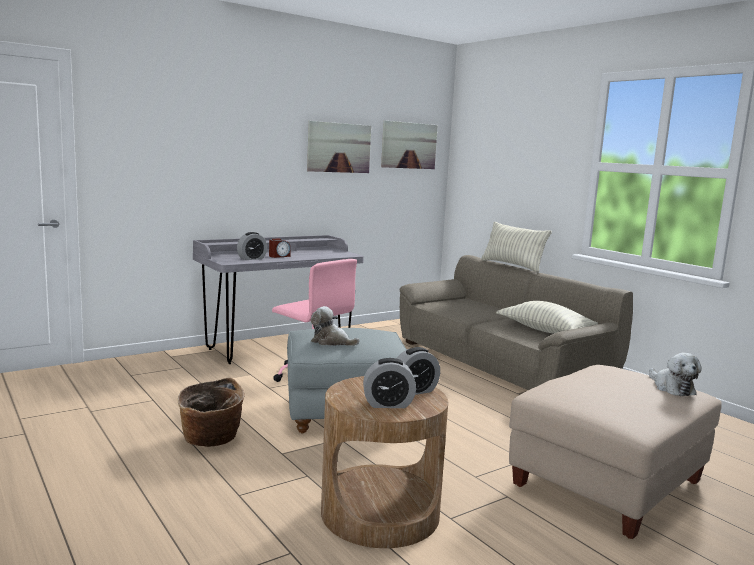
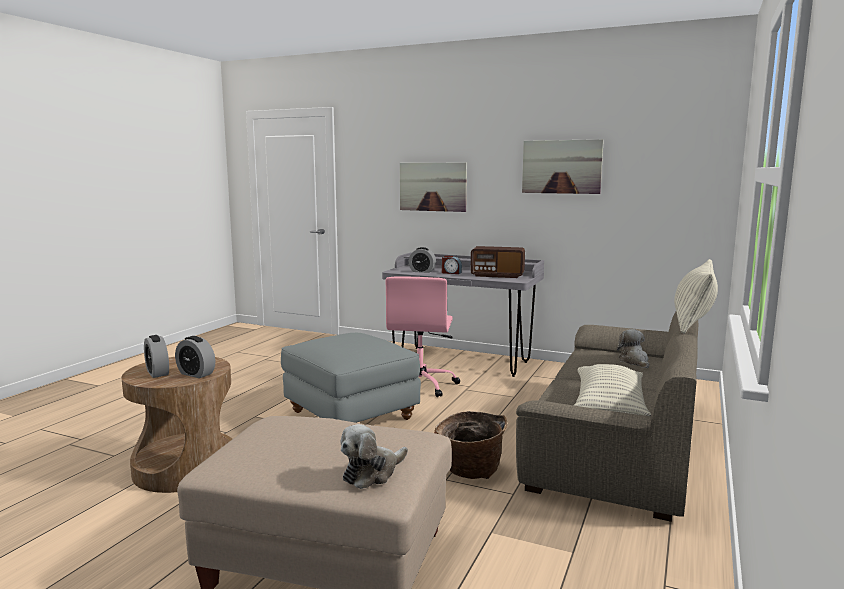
camera: 60 degrees right, 0 degrees up
(211, 440) = (254, 394): basket -> basket (469, 471)
(319, 253) = (497, 275): none -> radio
(331, 342) = (323, 341): plush toy -> plush toy (634, 361)
(409, 145) = (665, 159): picture -> picture (433, 186)

